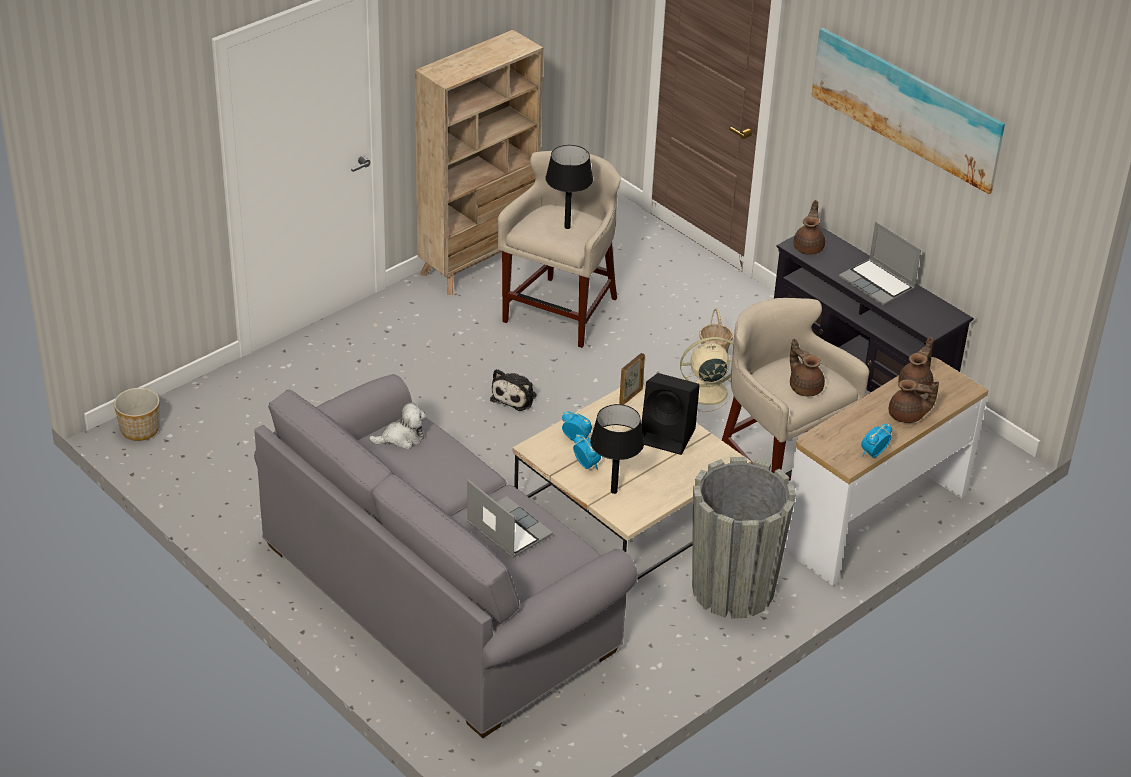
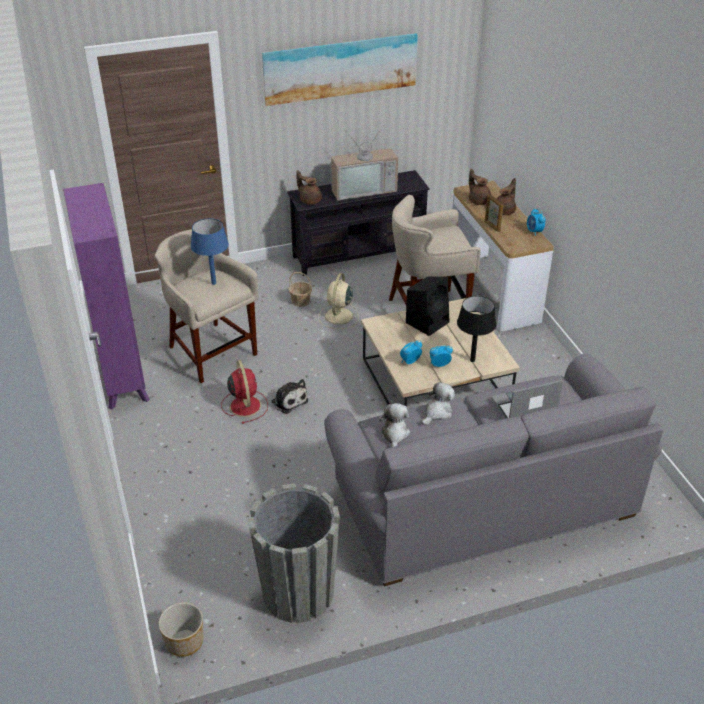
camera: 65 degrees left, 0 degrees up
(458, 462) = (437, 412): none -> plush toy
(479, 263) = (123, 375): beige bookcase -> purple bookcase
(486, 366) = (245, 405): none -> red fan
(567, 227) = (213, 283): black table lamp -> blue table lamp
(630, 396) = (378, 326): picture frame -> picture frame (492, 226)
(732, 589) = (528, 362): grey planter -> grey planter (298, 593)
(805, 387) = (450, 240): brown teapot -> none
(878, 284) = (363, 189): laptop -> television

